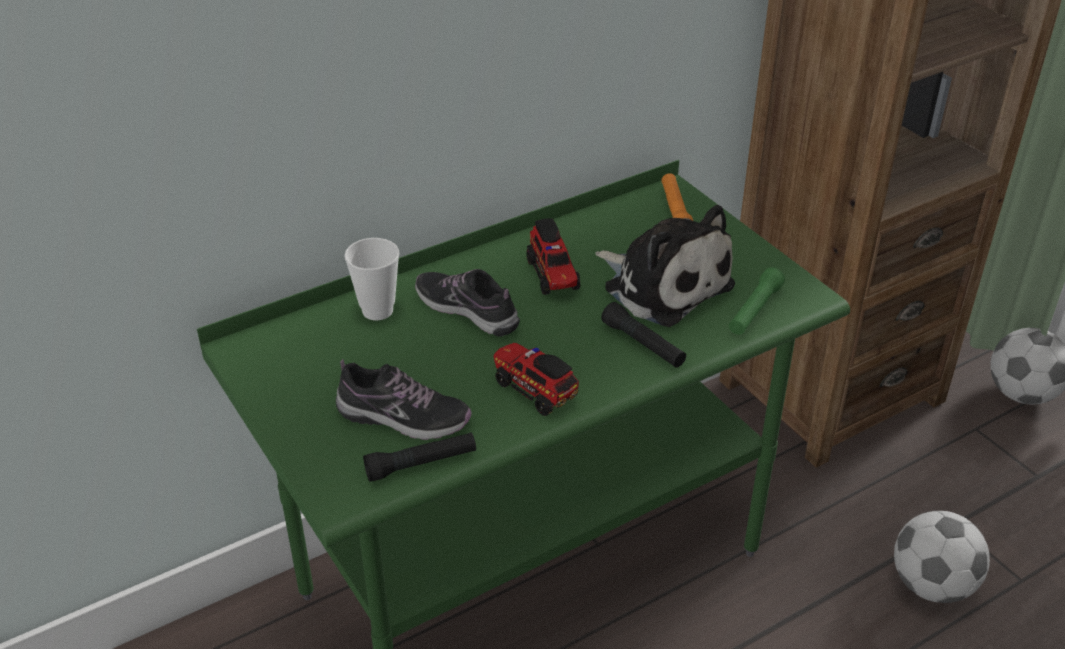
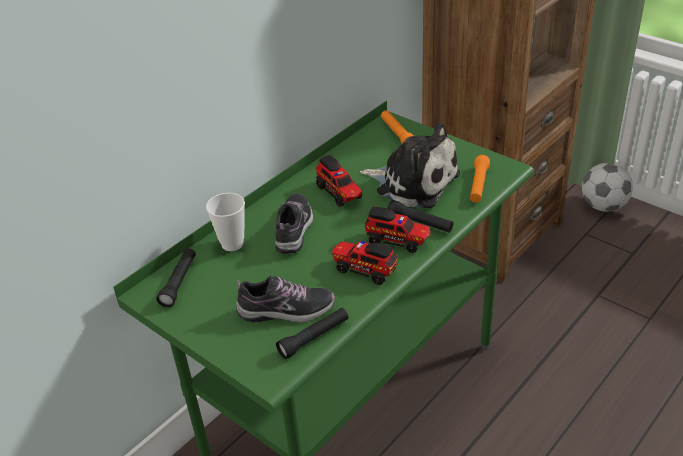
camera: 15 degrees left, 0 degrees up
(286, 344) = (179, 282): none -> black flashlight
(467, 310) = (294, 229): shoe -> shoe turned 75 degrees clockwise
(600, 361) = (398, 241): none -> toy truck
(754, 310) = (478, 185): green flashlight -> orange flashlight
(932, 585) = (600, 336): football -> none

